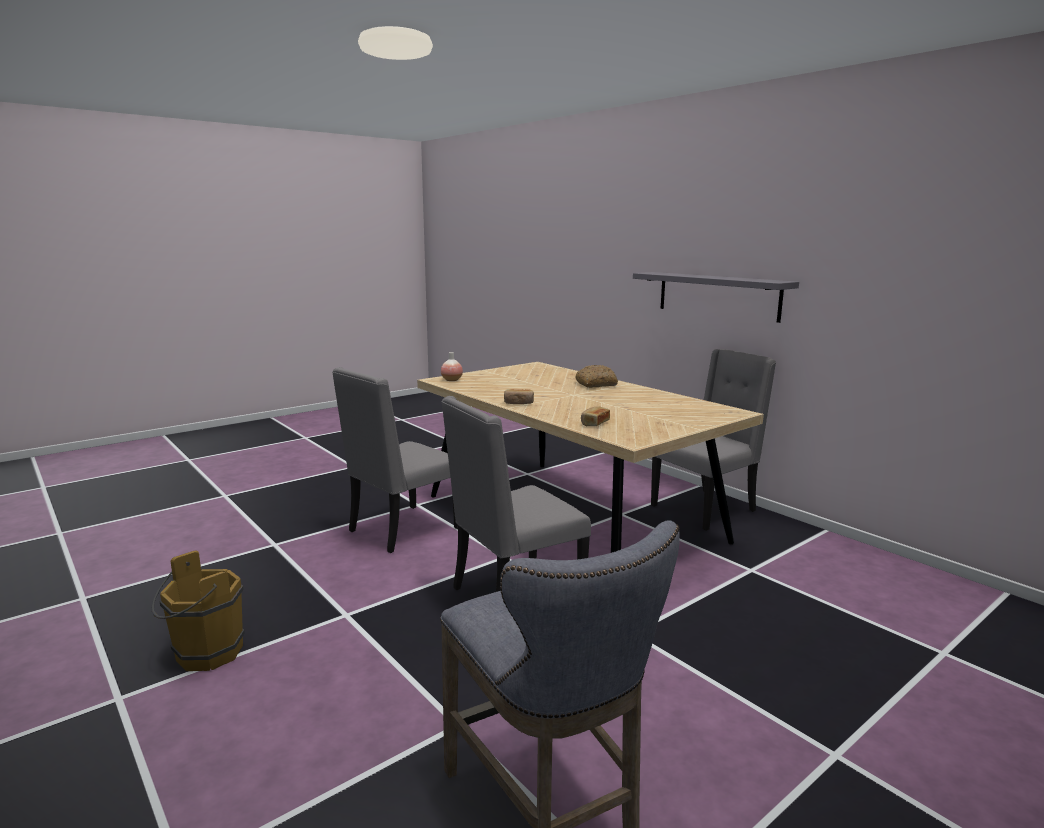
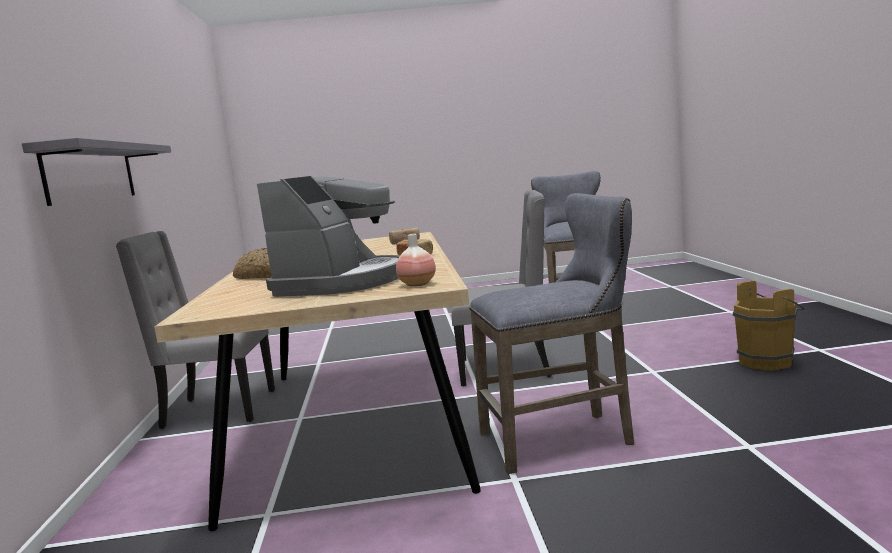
camera: 145 degrees left, 5 degrees down
(402, 530) = (564, 439): grey chair -> grey stool
(508, 380) = (343, 282): none -> coffee machine

